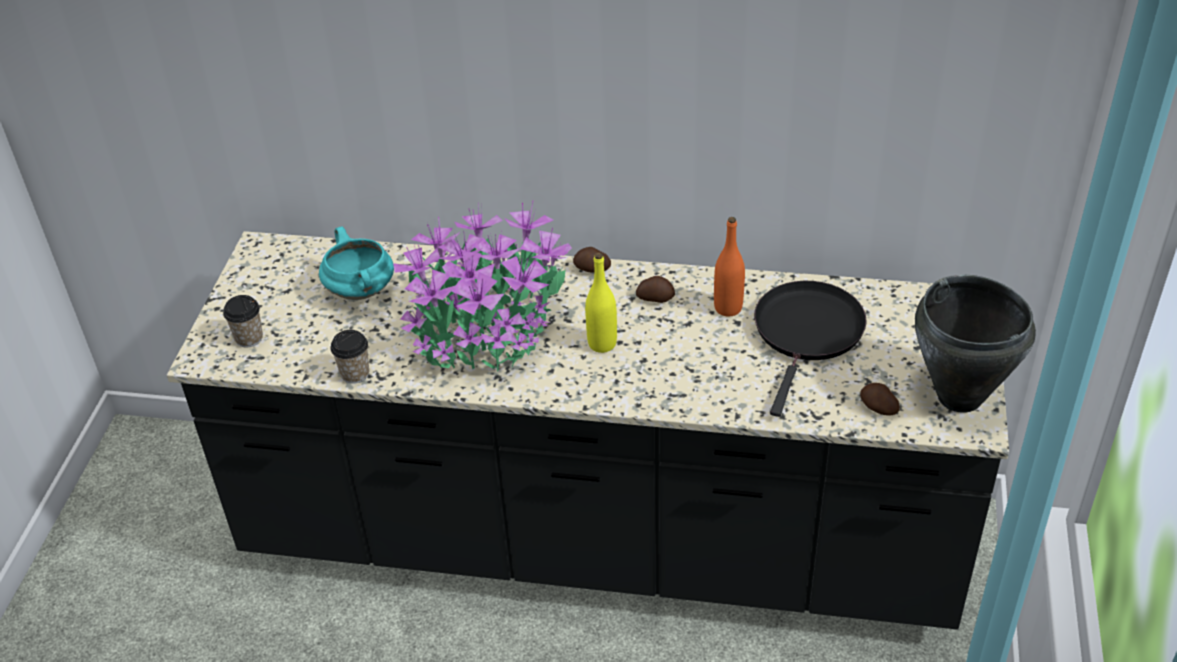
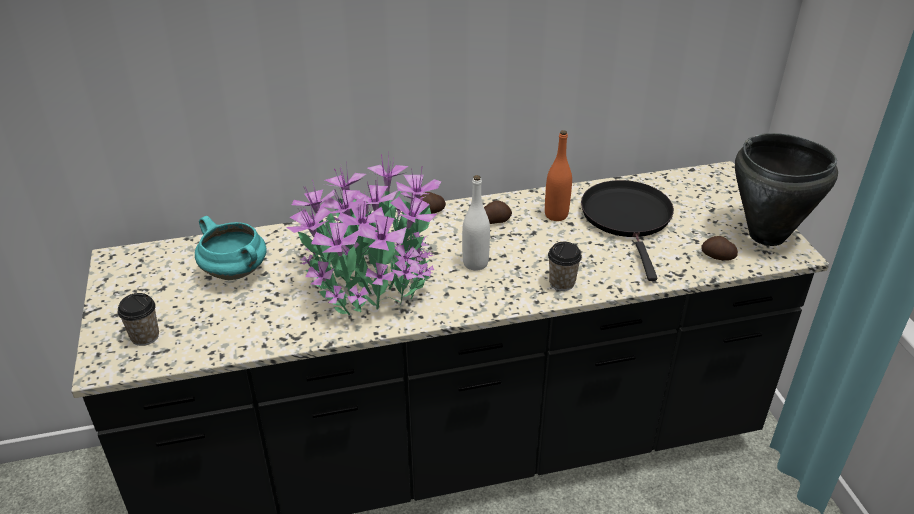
camera: 25 degrees left, 5 degrees down
(355, 374) = (269, 340): cup -> cup (562, 283)
(602, 343) = (475, 263): yellow bottle -> white bottle

